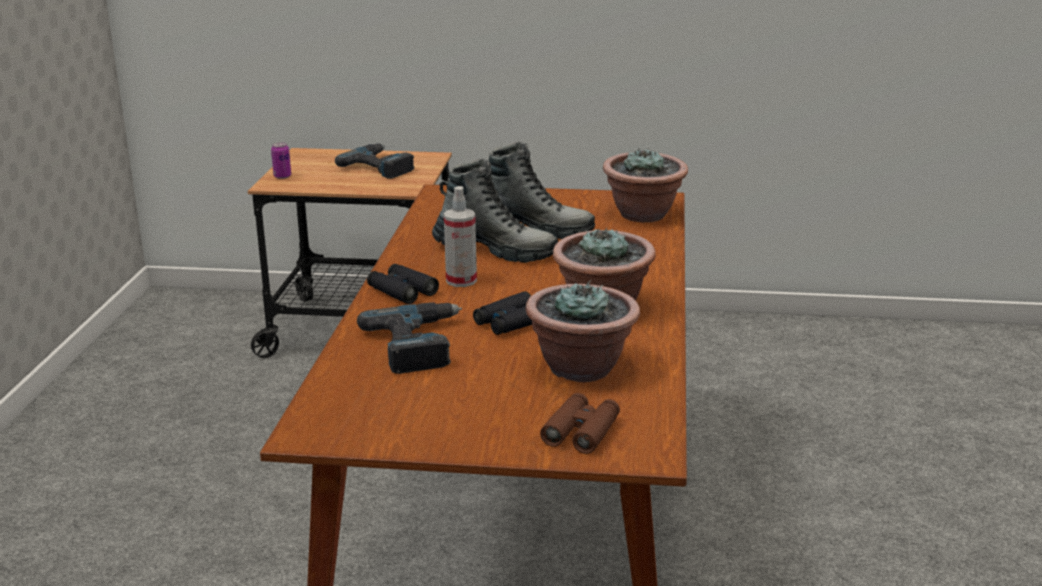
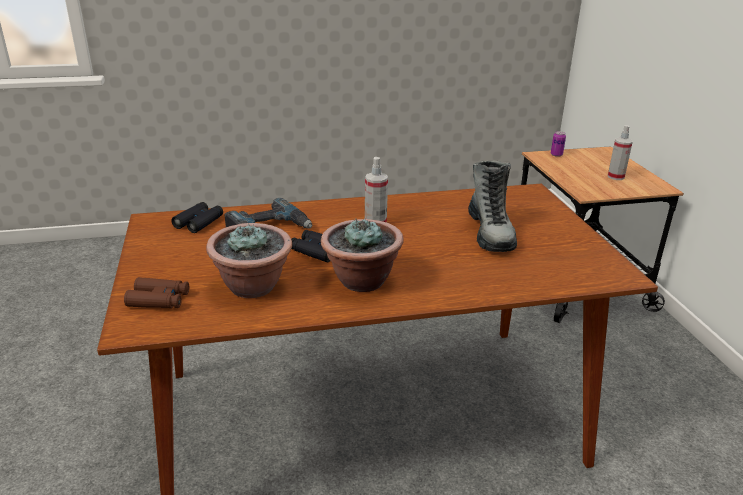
camera: 70 degrees right, 5 degrees up
(381, 167) = (615, 177): power drill -> spray bottle
(402, 291) = (346, 209): black binoculars -> black binoculars (199, 222)
(495, 251) = (437, 226): boot -> none
(643, 215) = (573, 273): potted plant -> none

